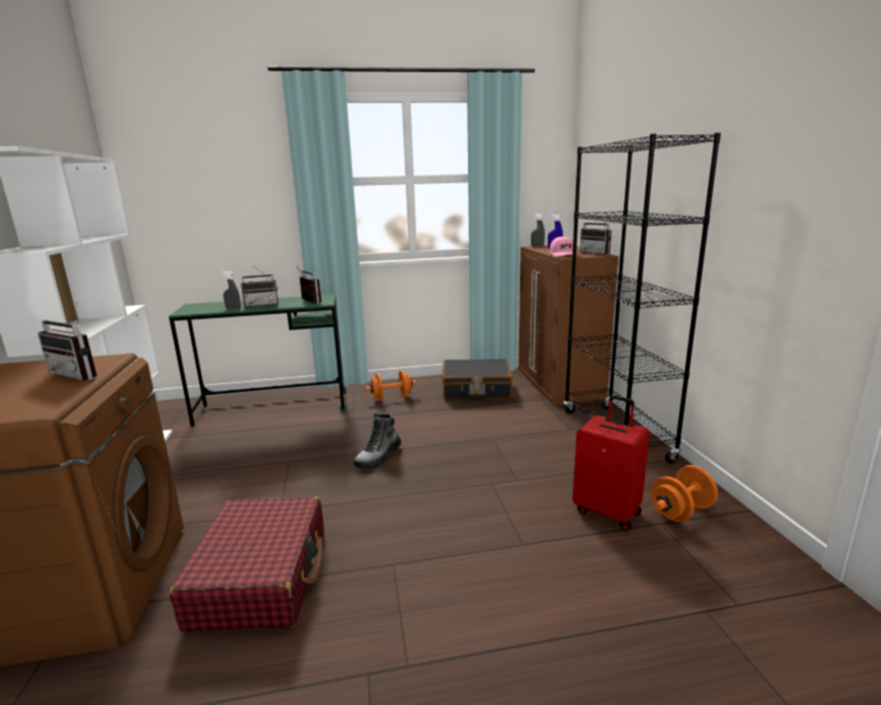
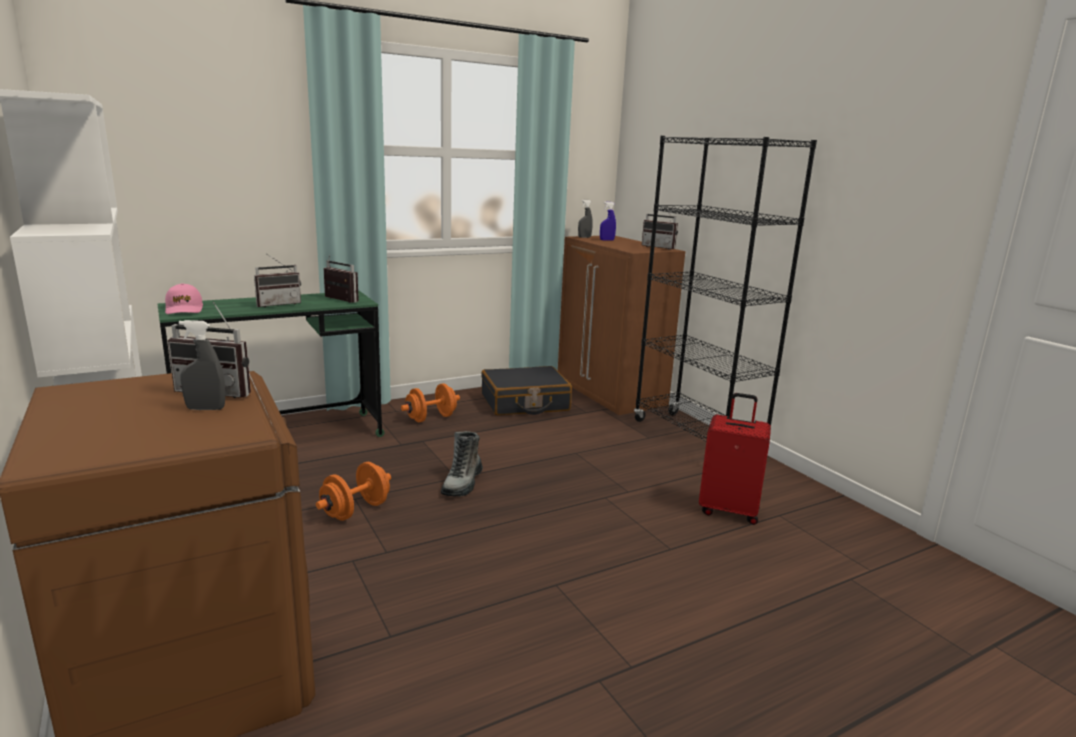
camera: 20 degrees left, 0 degrees up
(233, 309) = (246, 311): grey spray bottle -> grey spray bottle (205, 408)
(261, 577) = (419, 618): red suitcase -> none
(563, 254) = (628, 248): pink cap -> pink cap (184, 309)
(681, 511) = (790, 503): orange dumbbell -> orange dumbbell (356, 510)

